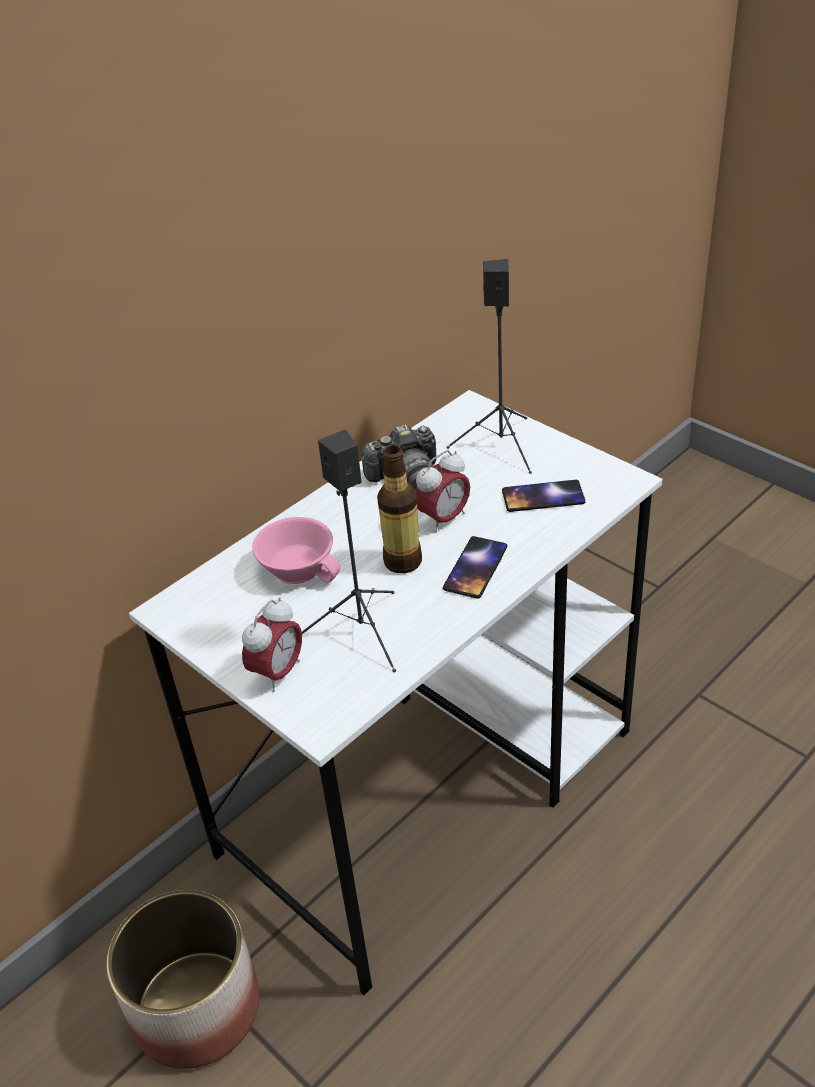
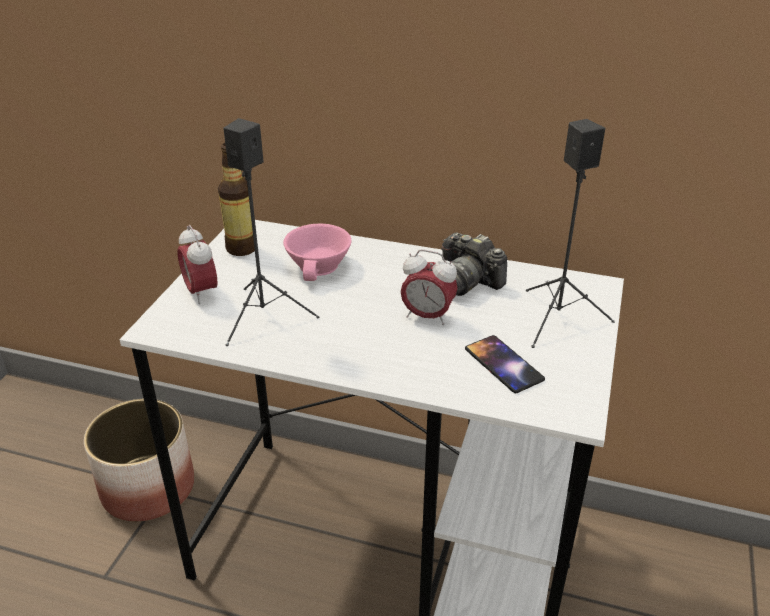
camera: 60 degrees right, 5 degrees down
(278, 673) = (201, 292): alarm clock -> alarm clock turned 60 degrees clockwise
(402, 561) = (358, 311): bottle -> bottle (241, 248)
(475, 568) = (375, 352): phone -> none

